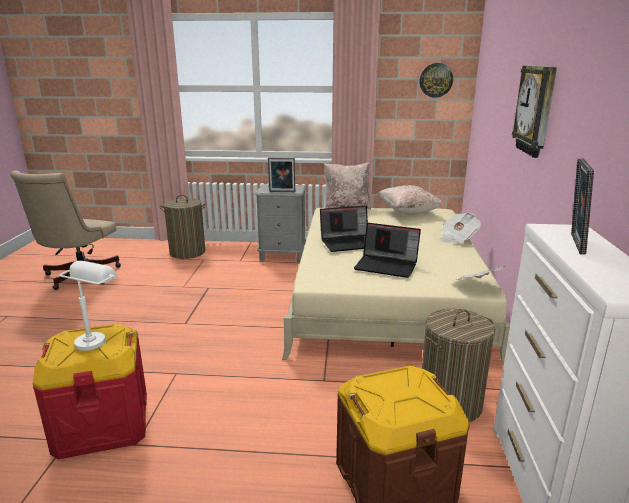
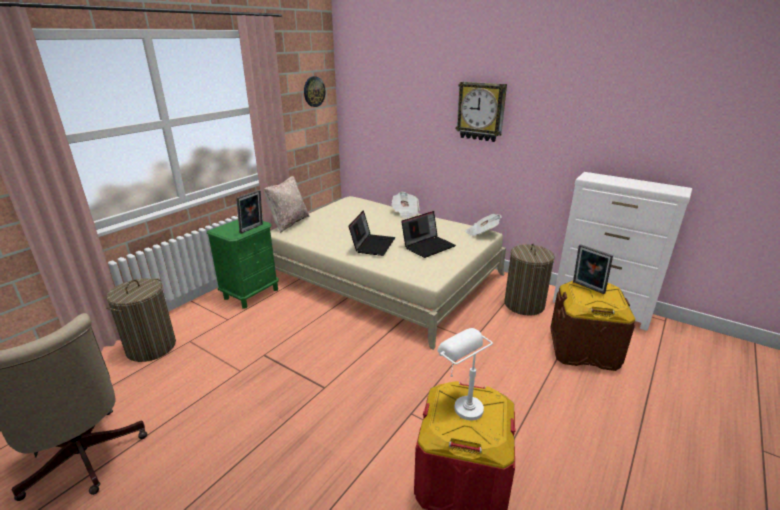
camera: 60 degrees left, 5 degrees up
(283, 255) = (251, 293): grey nightstand -> green nightstand
(407, 212) = (339, 208): beige pillow -> none
(573, 243) = (613, 181): picture frame -> picture frame (587, 288)

